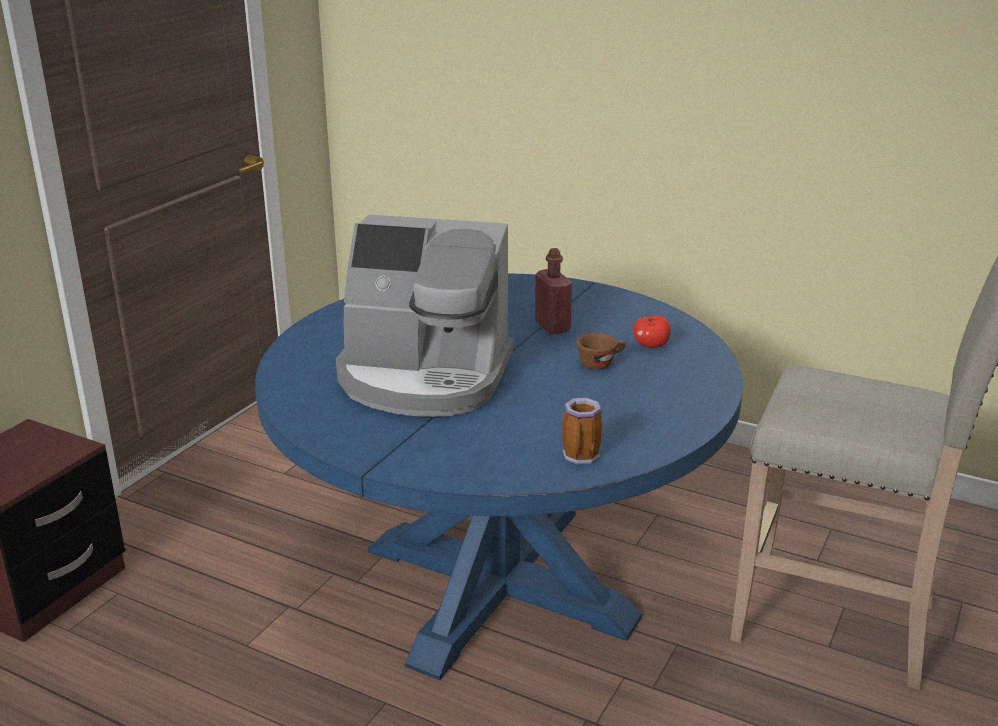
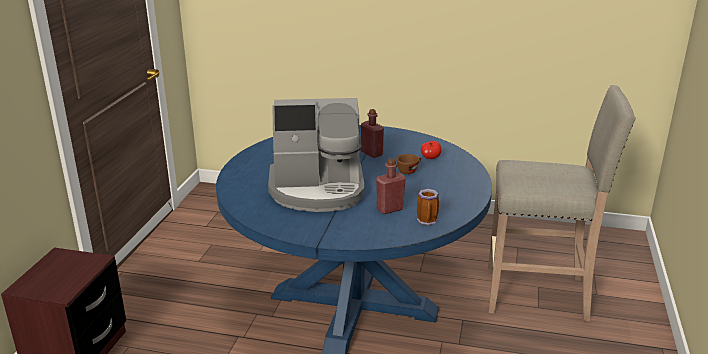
camera: 15 degrees left, 0 degrees up
(527, 426) = (390, 209): none -> red bottle

